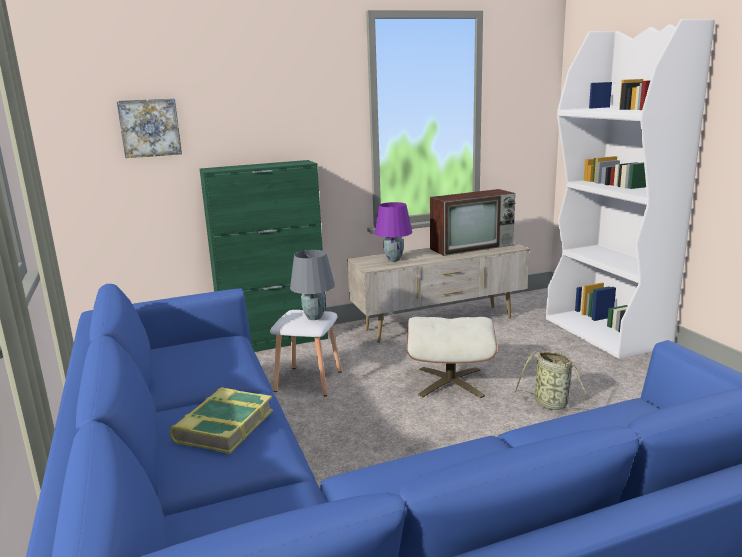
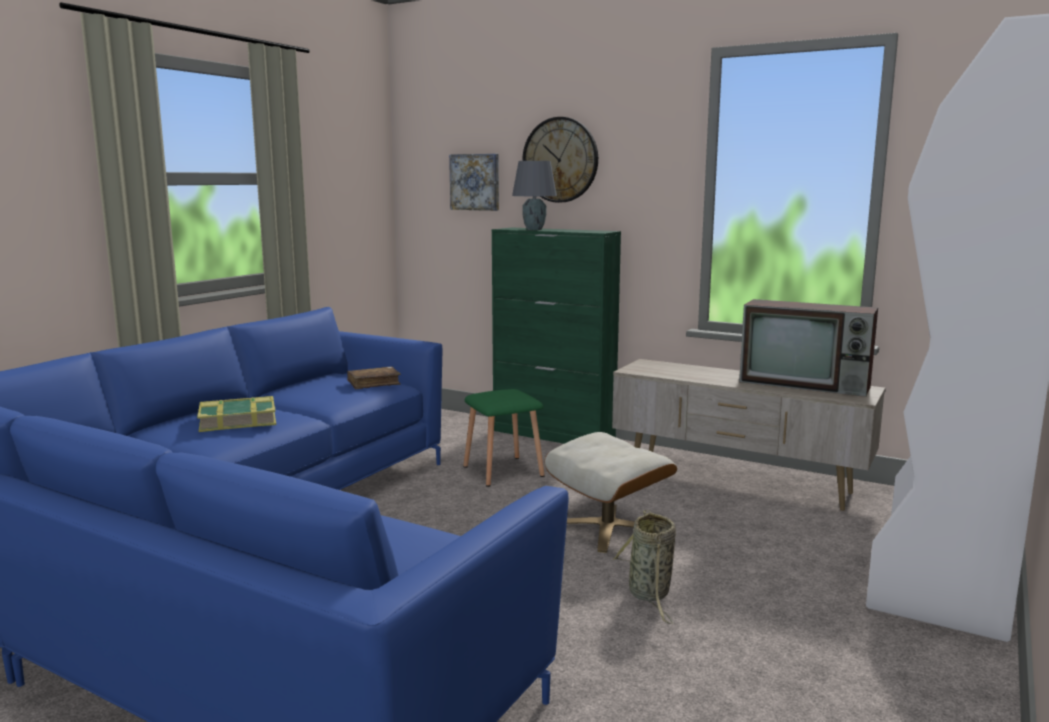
camera: 50 degrees right, 5 degrees down
(218, 345) = (374, 384): none -> brown book
(243, 102) = (560, 160): none -> wall clock
(308, 380) = (504, 471): white stool -> green stool
(314, 317) = (505, 398): grey table lamp -> grey table lamp (534, 229)
(394, 259) = (676, 371): purple table lamp -> none

